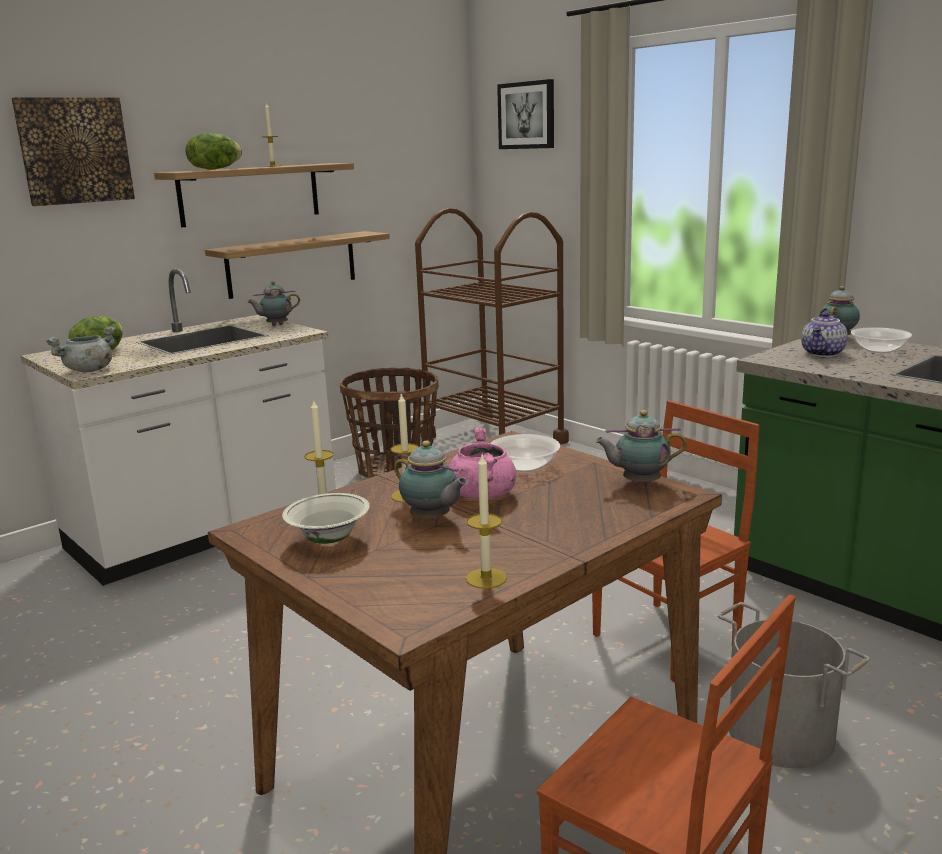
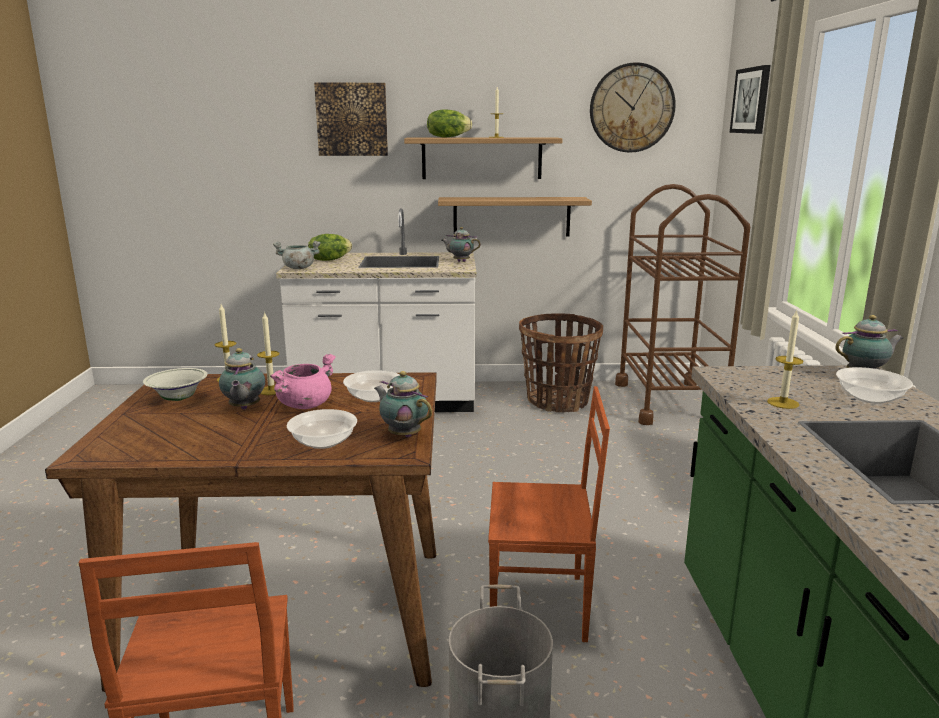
camera: 40 degrees right, 0 degrees up
(396, 126) = (631, 108): none -> wall clock
(486, 578) = (173, 451): candle -> candle (783, 403)
(596, 513) = (323, 442): none -> bowl
(823, 354) = (794, 384): teapot -> none

